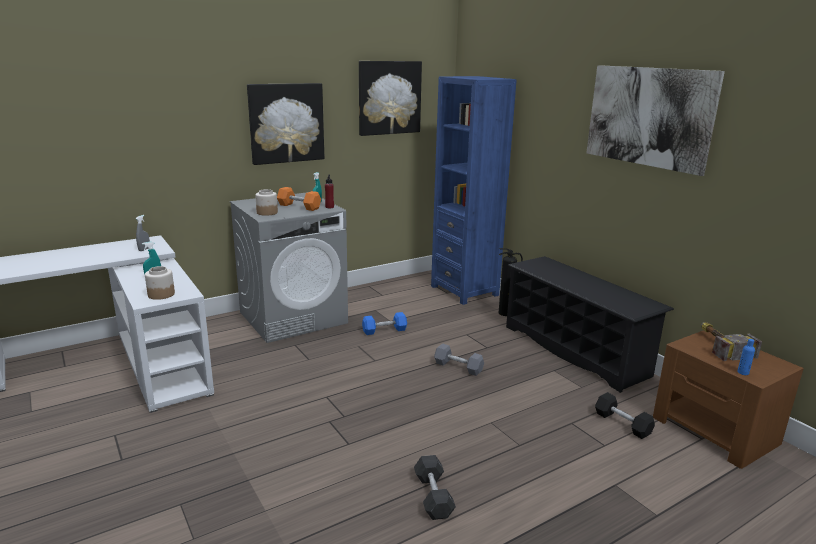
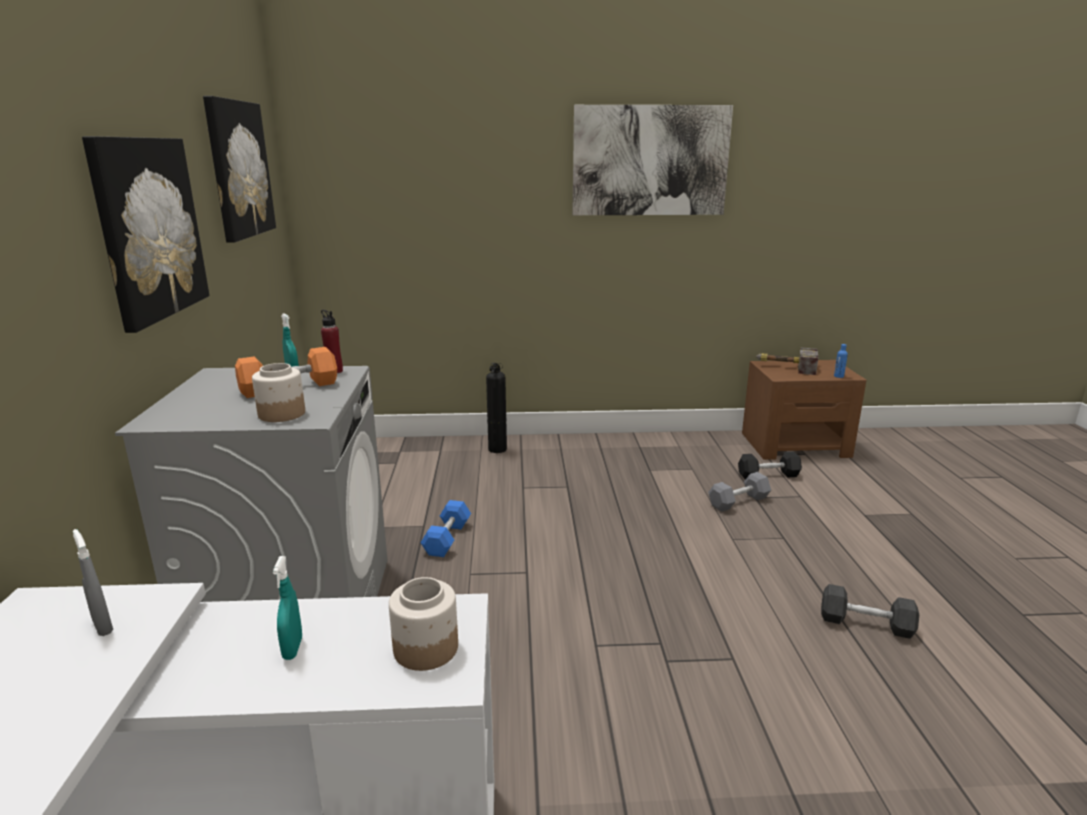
camera: 60 degrees left, 0 degrees up
(458, 367) = (598, 518): grey dumbbell -> grey dumbbell (738, 501)
(464, 290) = (406, 451): blue bookcase -> none
(575, 350) = (619, 446): black shoe rack -> none

